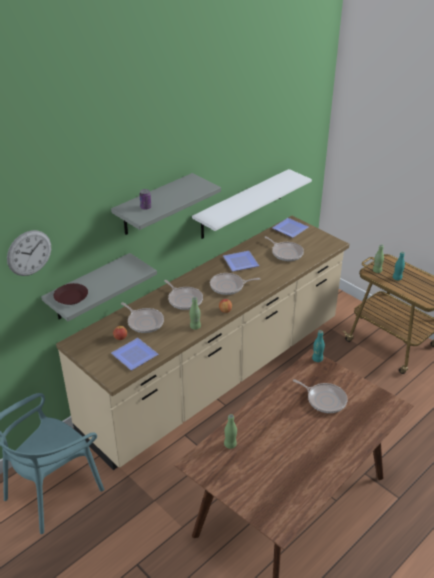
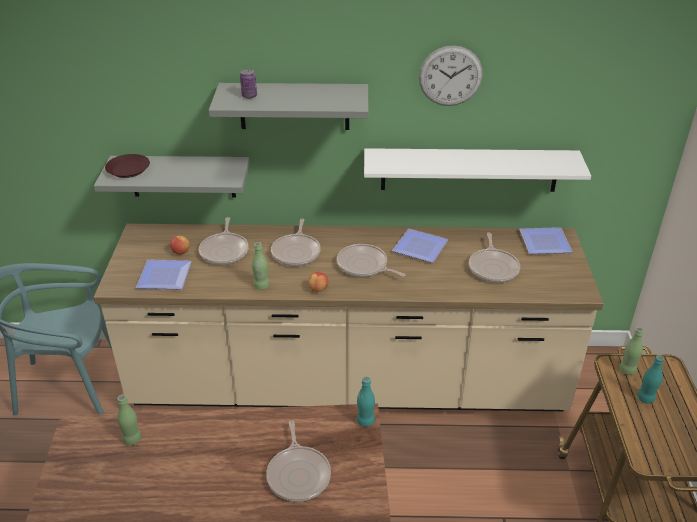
camera: 45 degrees right, 0 degrees up
(29, 253) = (92, 93): wall clock -> wall clock (450, 76)

